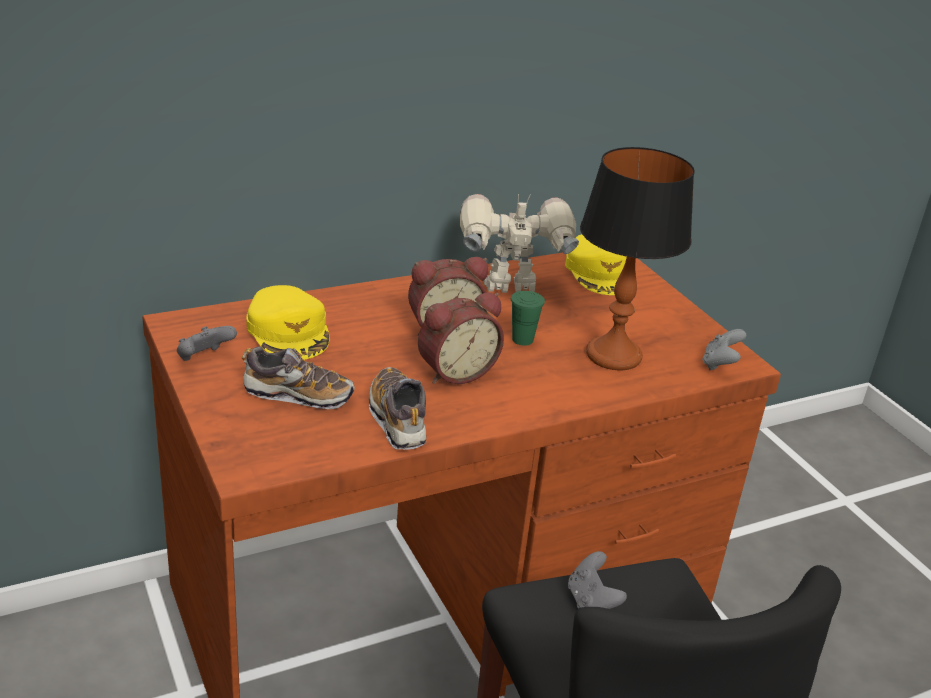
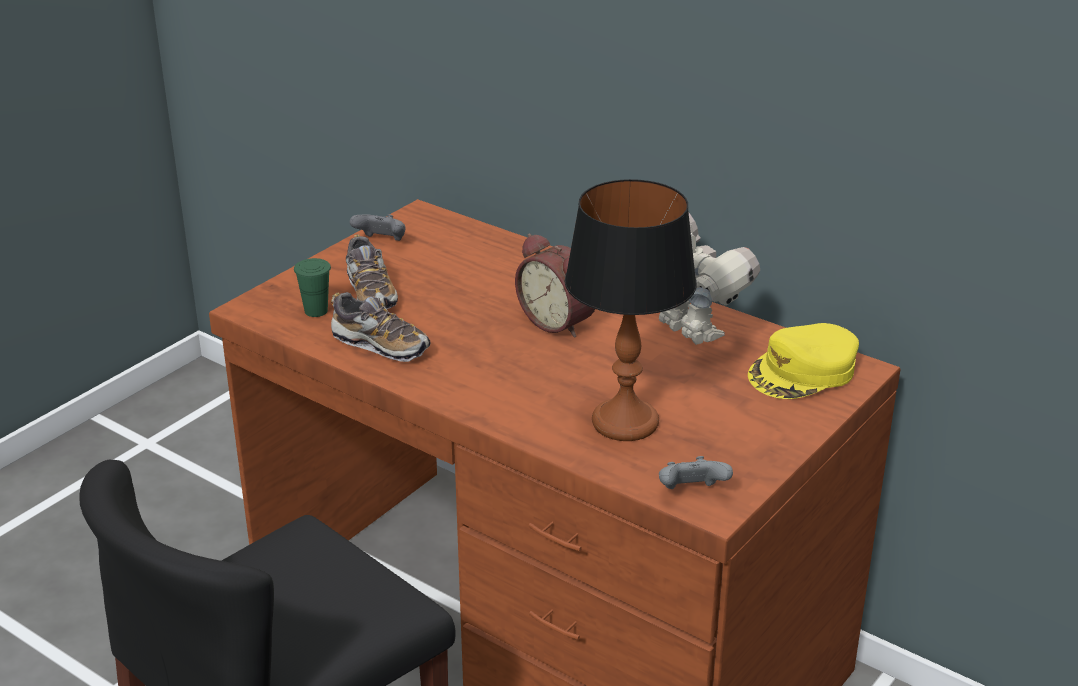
camera: 65 degrees right, 0 degrees up
(289, 332) = (463, 259): yellow cap -> none
(397, 420) = (380, 345): shoe -> shoe turned 75 degrees clockwise
(455, 371) = (489, 348): alarm clock -> none
(522, 339) = (591, 365): green cup -> green cup (316, 311)
(591, 601) = (322, 566): grey game controller -> none

